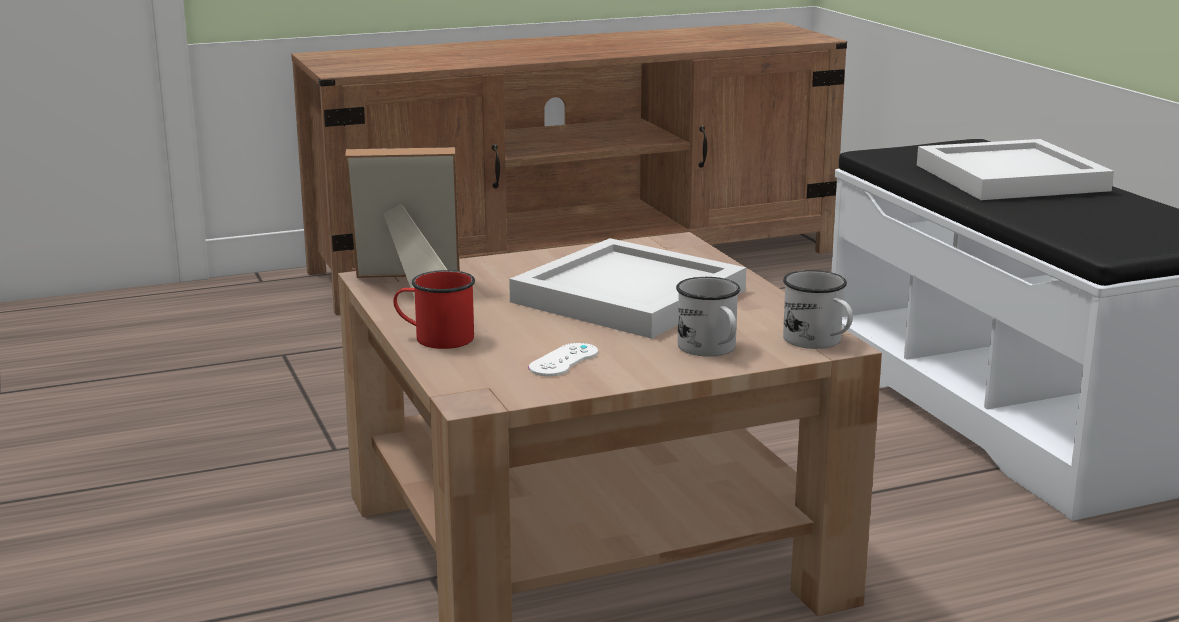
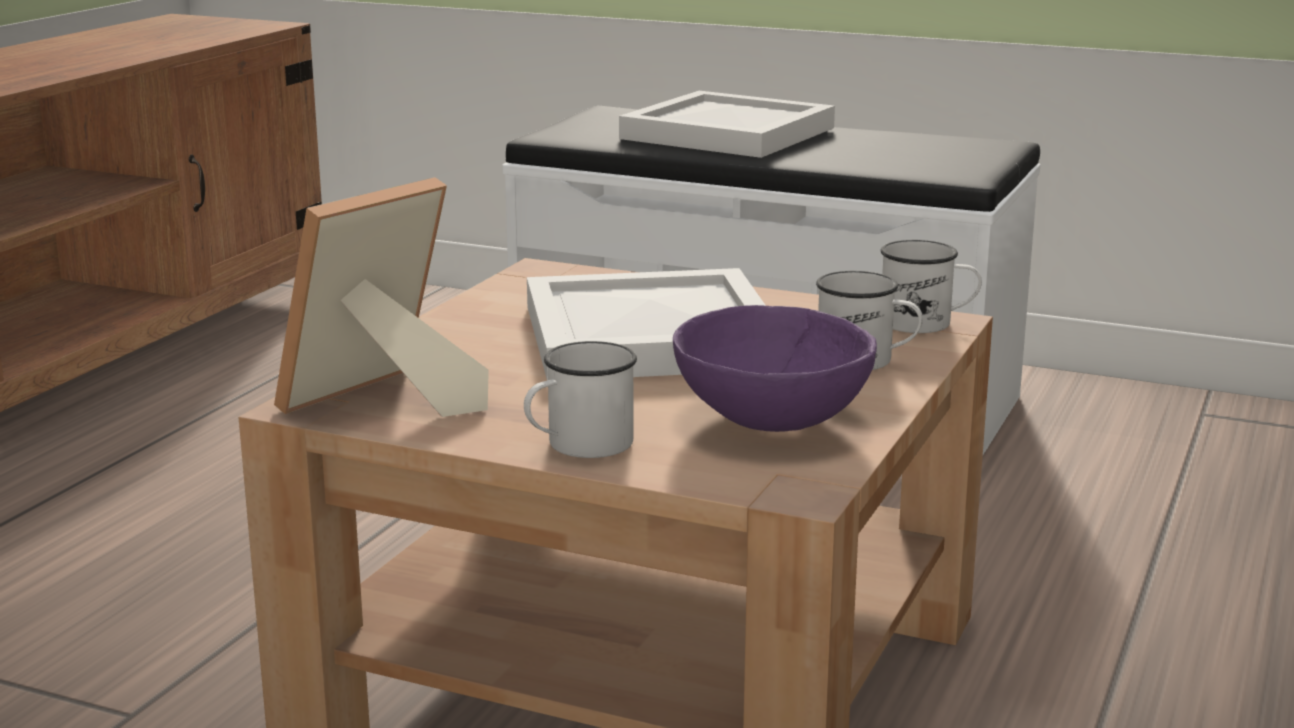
camera: 45 degrees left, 0 degrees up
(435, 338) = (578, 446): red mug -> white mug
(563, 360) = (771, 419): white game controller -> purple bowl

